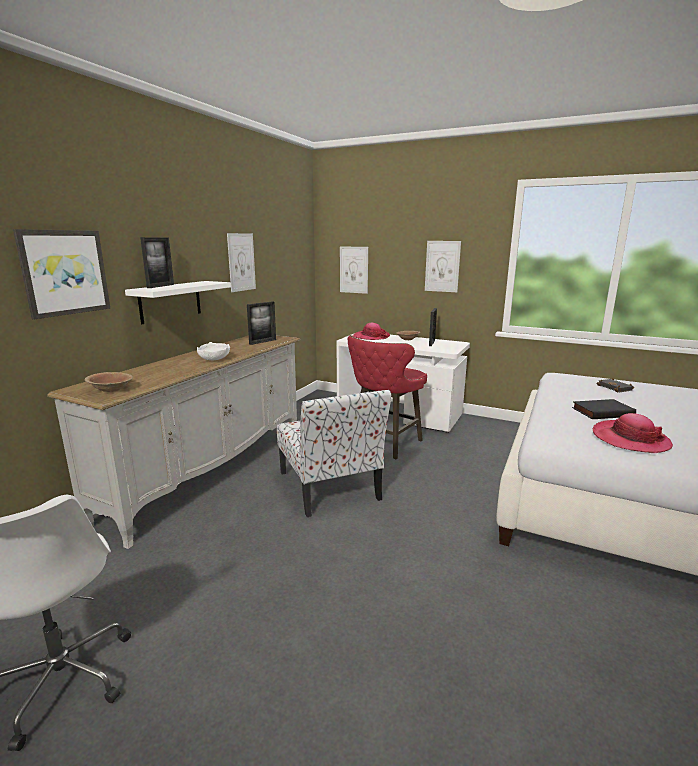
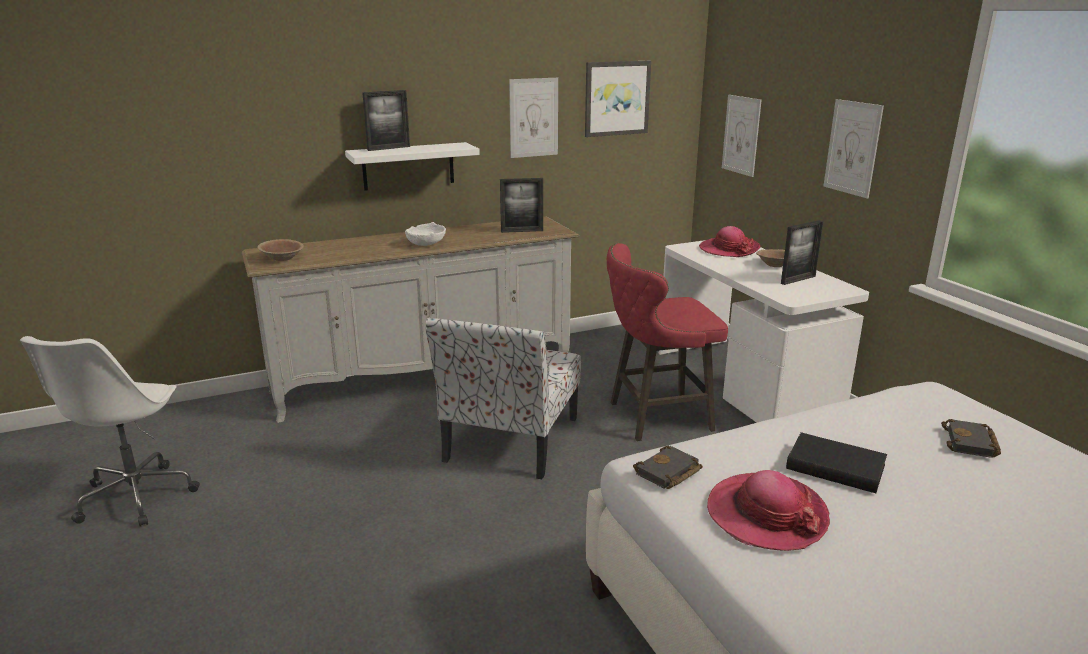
camera: 40 degrees right, 5 degrees up
(64, 272) = (274, 131): picture -> picture (616, 98)
(563, 439) = (668, 473): none -> black book

